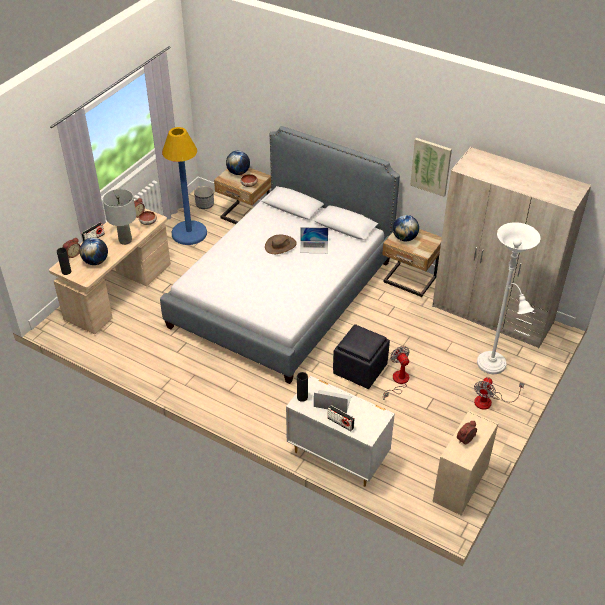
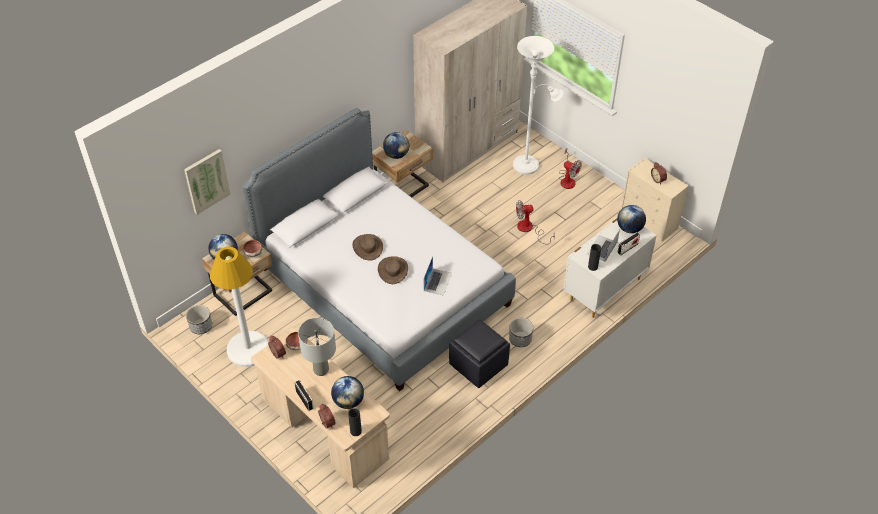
camera: 75 degrees left, 5 degrees up
(189, 233) = (248, 349): blue floor lamp -> white floor lamp
(248, 398) = (520, 339): none -> planter
(258, 265) = (393, 270): none -> brown hat
(314, 247) = (379, 223): laptop -> laptop (437, 281)
(360, 369) = (506, 250): black ottoman -> black ottoman (478, 364)
(371, 421) = (629, 228): none -> globe
(431, 166) = (384, 80): picture -> picture (206, 181)

